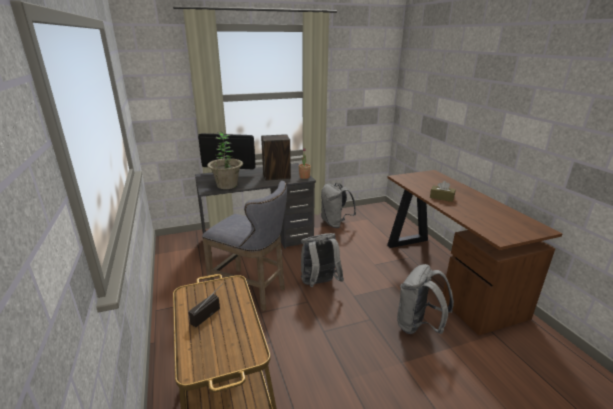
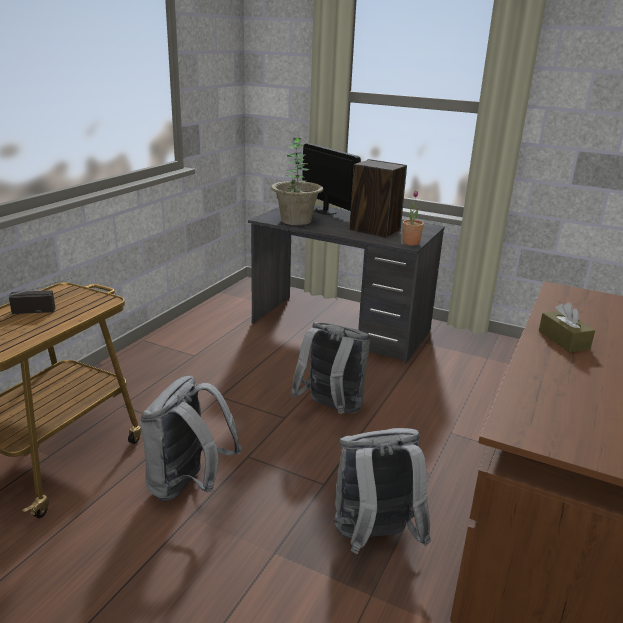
camera: 45 degrees right, 0 degrees up
(252, 291) = (246, 372): grey stool -> none
(335, 223) = (484, 356): grey backpack -> grey backpack (188, 485)

